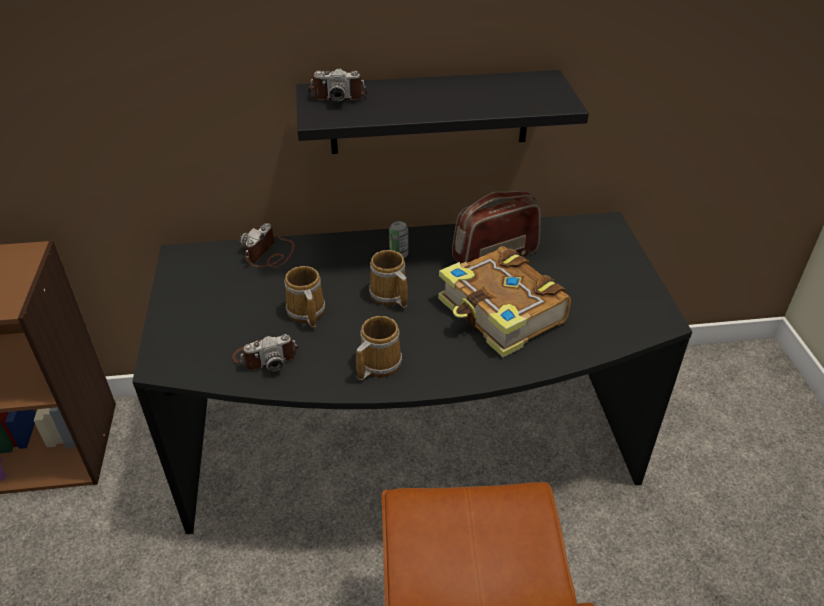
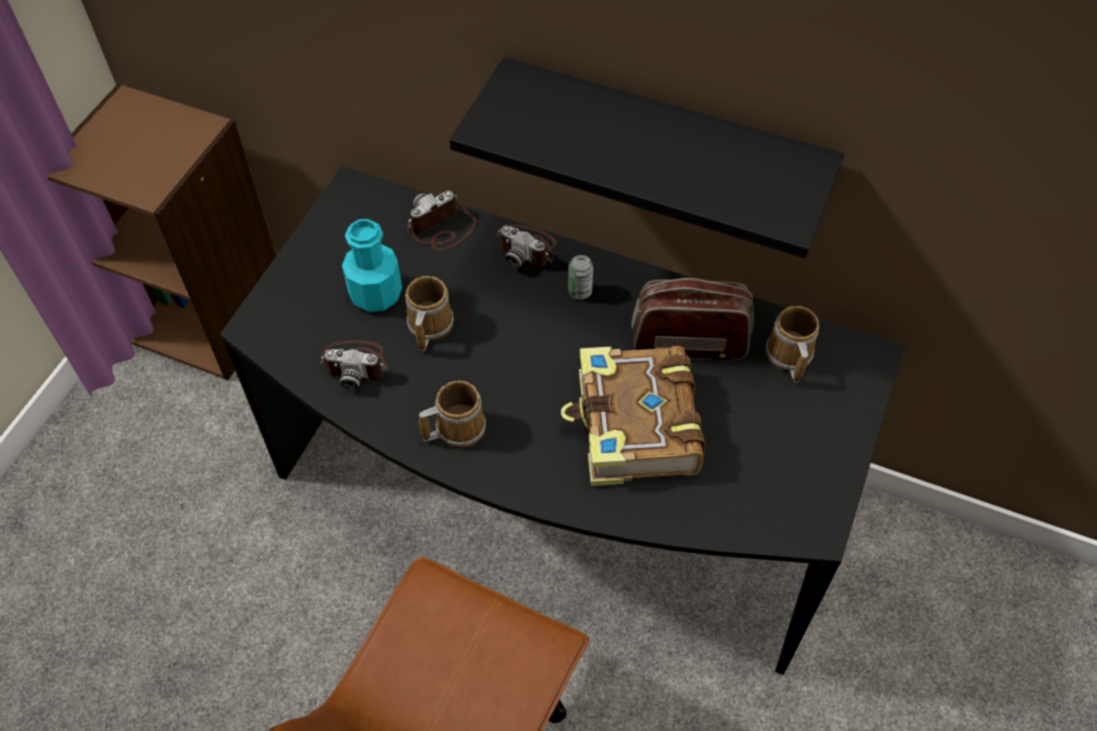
camera: 30 degrees right, 15 degrees up
(248, 308) = (376, 294): none -> turquoise bottle
(337, 95) = (534, 95): camera -> camera (527, 248)
(389, 296) = (529, 345): mug -> mug (787, 357)

